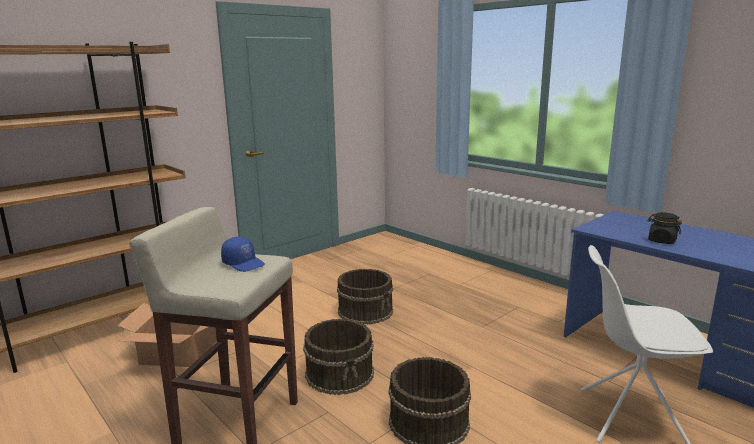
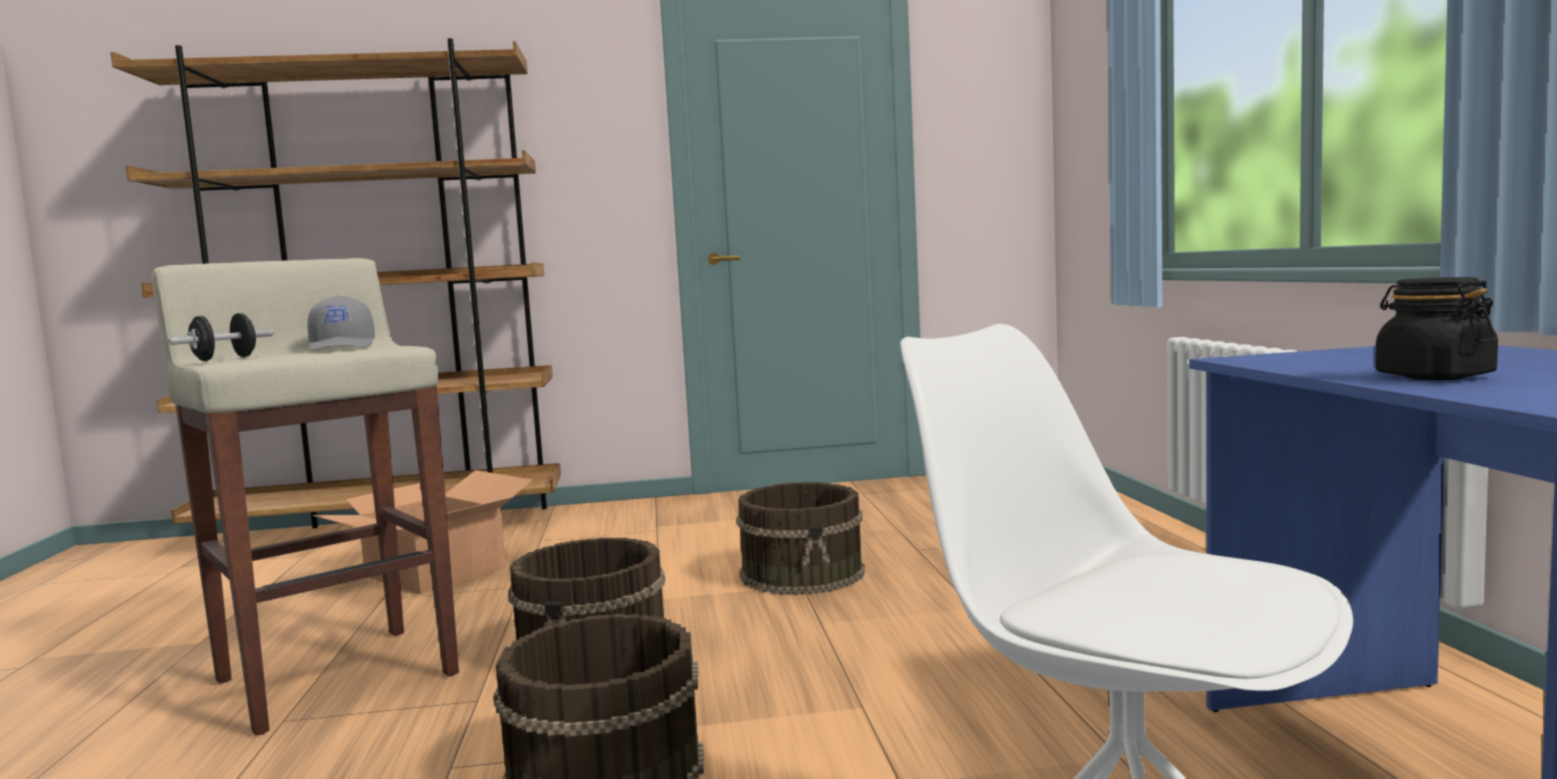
camera: 35 degrees right, 10 degrees down
(213, 286) = (225, 359): none -> black dumbbell
(244, 263) = (343, 347): blue cap -> grey cap

